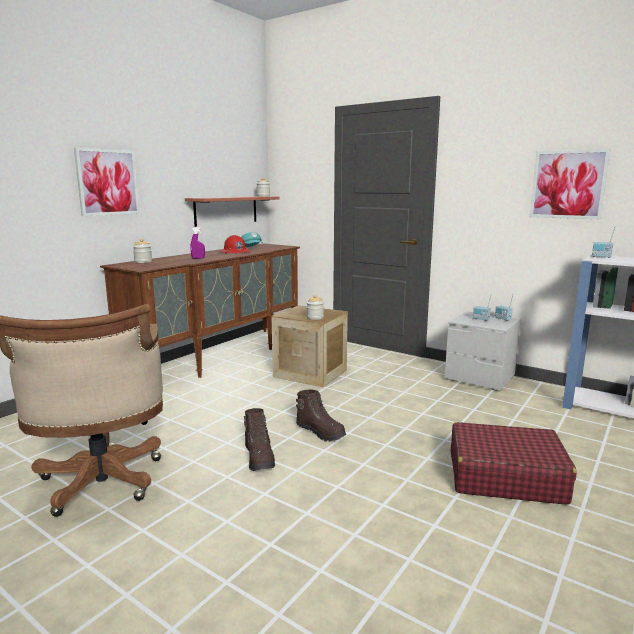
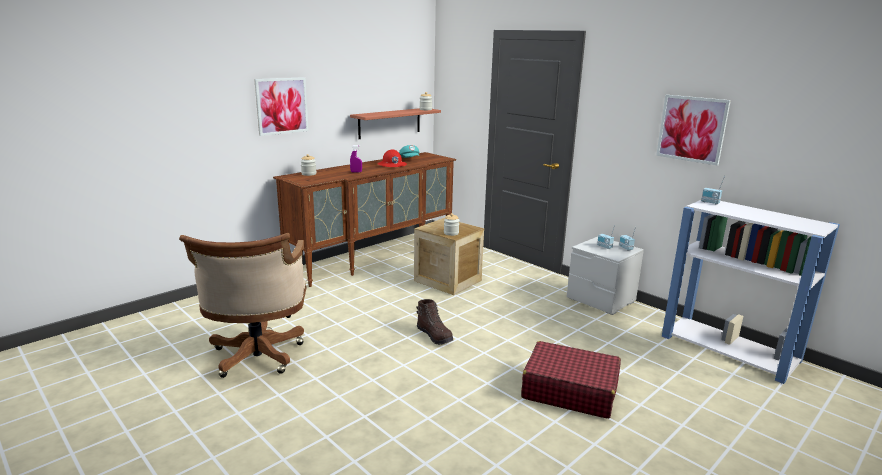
camera: 10 degrees right, 5 degrees up
(259, 458) = (378, 351): brown boot -> none

